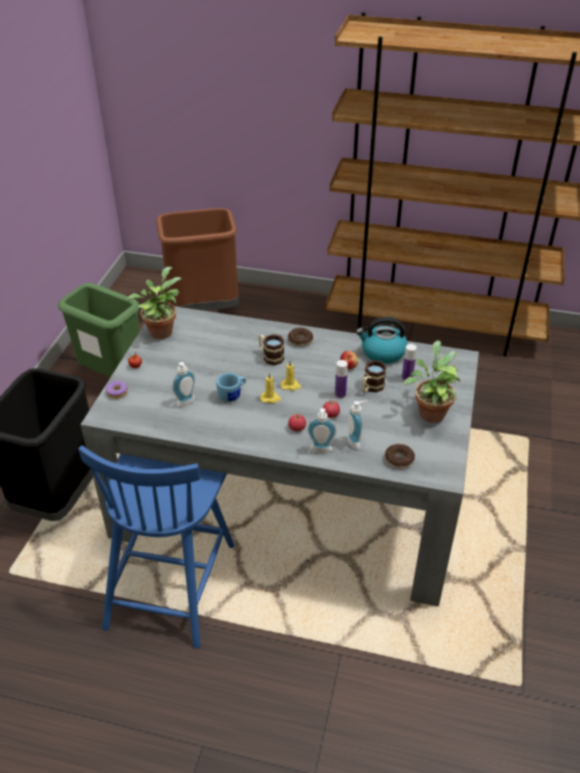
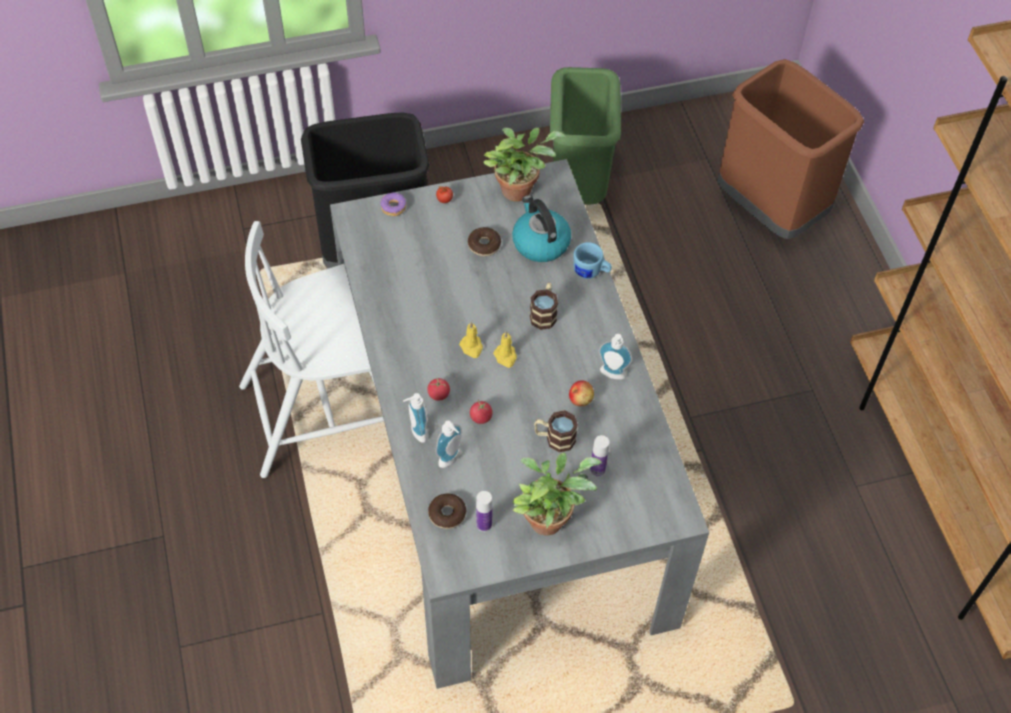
camera: 60 degrees right, 15 degrees up
(171, 582) = (325, 412): blue chair -> white chair
(187, 403) = (415, 276): soap dispenser -> soap dispenser (611, 375)
(232, 395) = (454, 310): blue mug -> blue mug (591, 272)
(300, 340) = (595, 329): donut -> donut (484, 245)
(340, 394) = (521, 412): bottle -> bottle (484, 524)
(382, 352) = (630, 424): kettle -> kettle (540, 242)

